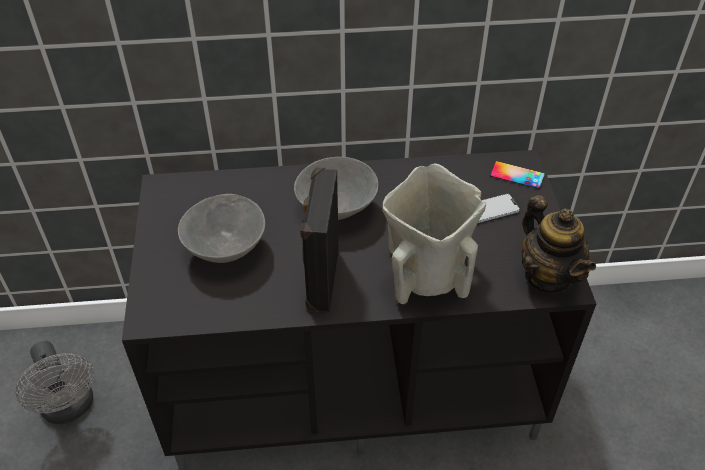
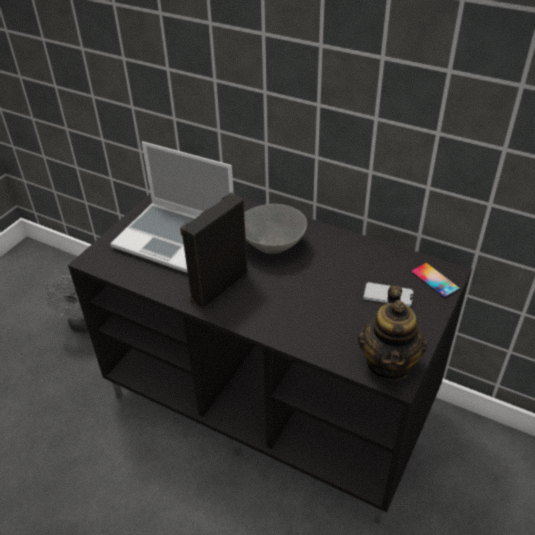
camera: 35 degrees right, 5 degrees down
(227, 248) = (177, 239): grey bowl -> laptop
(425, 277) = (291, 318): beige vase -> none

